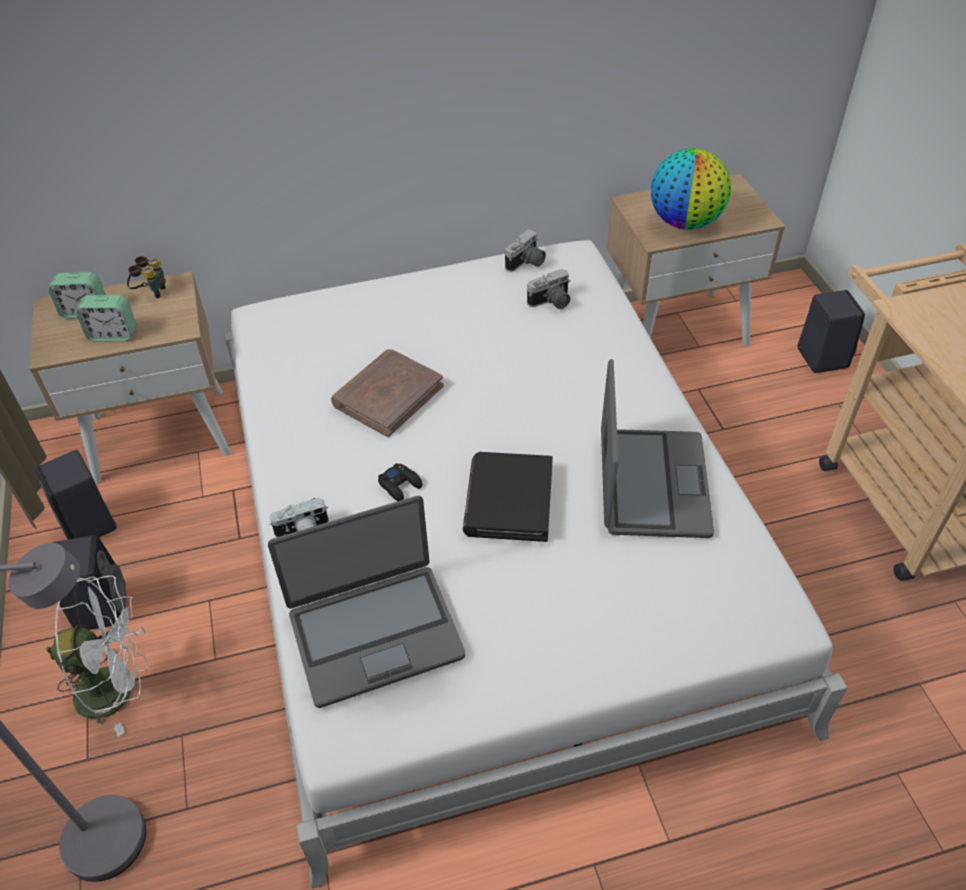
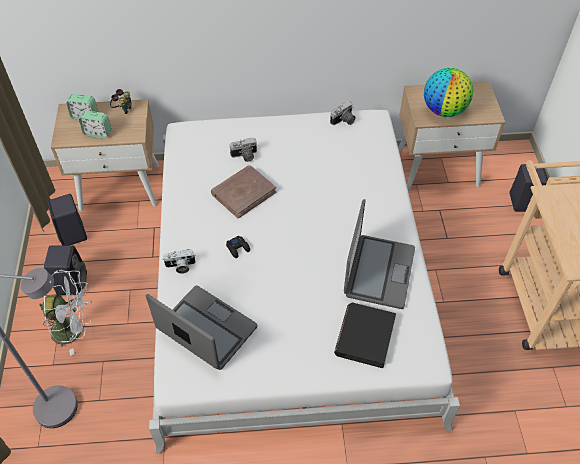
camera: 10 degrees right, 5 degrees up
(375, 633) = (206, 329): laptop -> laptop turned 135 degrees counterclockwise
(508, 500) = (295, 267): black book -> black book (364, 336)
(551, 302) = (351, 149): camera -> camera (244, 156)

